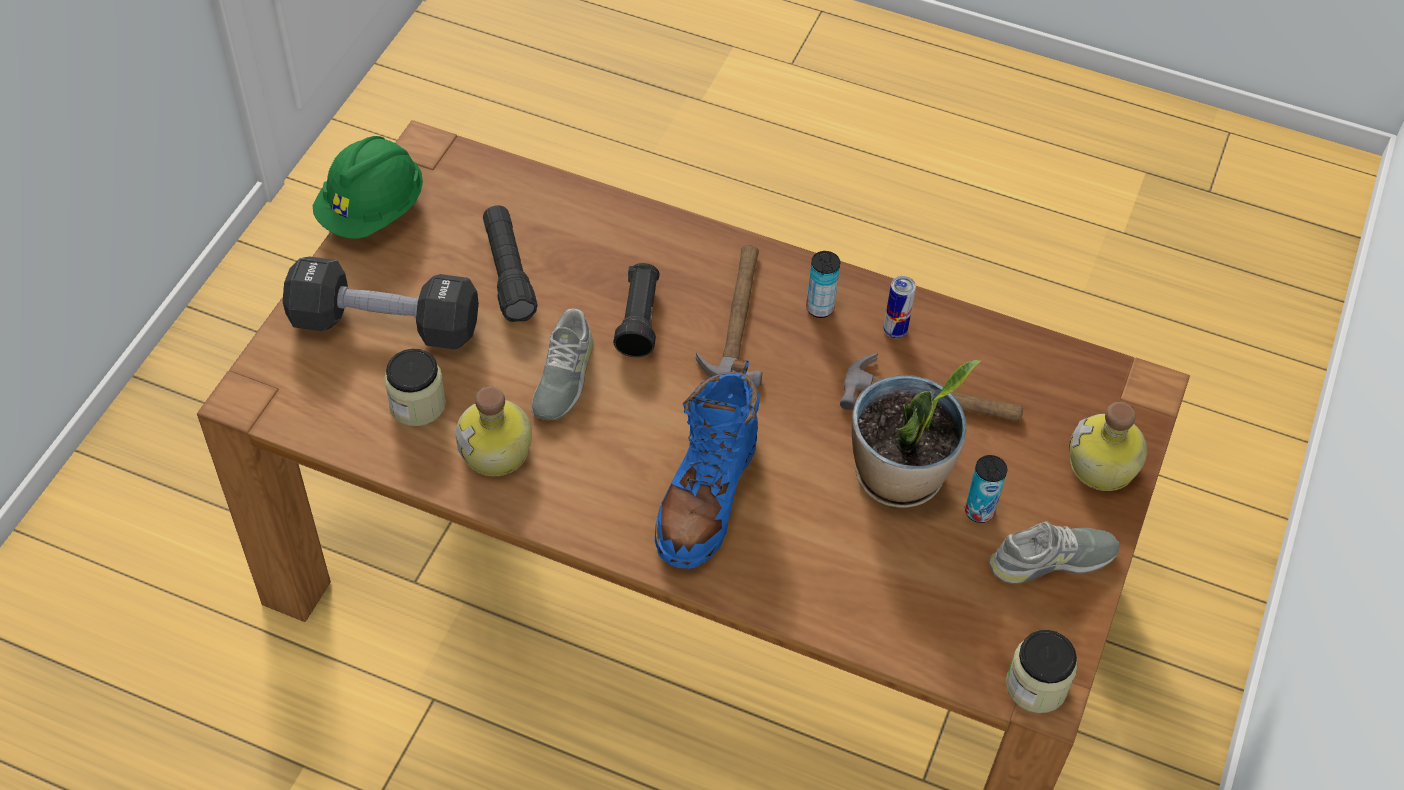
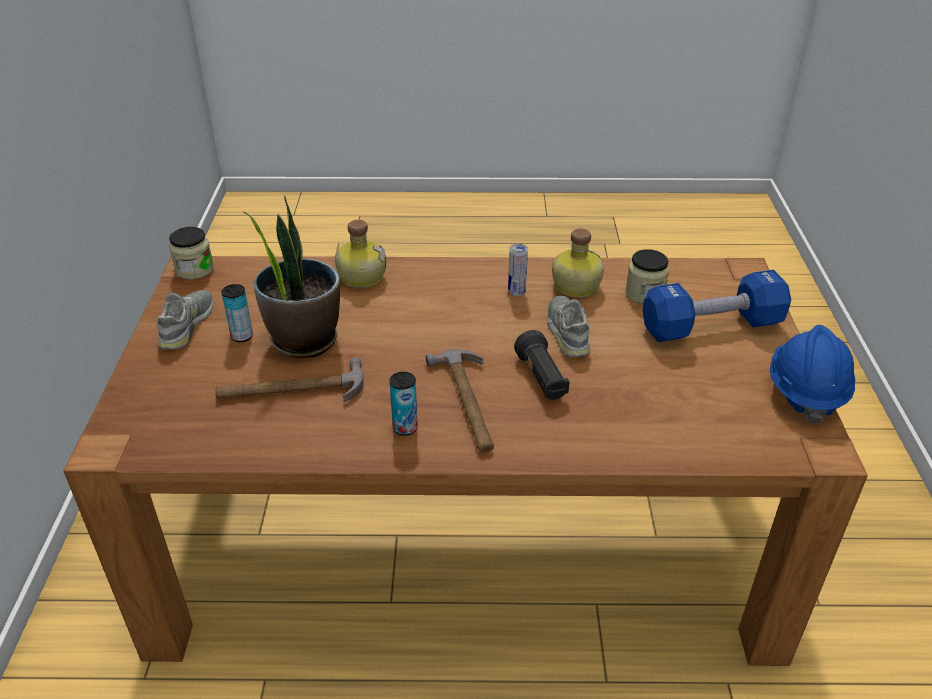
camera: 160 degrees right, 15 degrees down
(372, 211) = (805, 391): green hard hat -> blue hard hat
(385, 324) = (711, 326): black dumbbell -> blue dumbbell
(508, 273) = (662, 380): black flashlight -> none
(706, 496) = (430, 299): blue boot -> none
(895, 331) = (335, 429): can -> can (516, 292)
(1052, 560) = (187, 325): grey shoe -> grey shoe turned 135 degrees clockwise
(1103, 467) = (148, 384): bottle -> bottle (361, 276)

